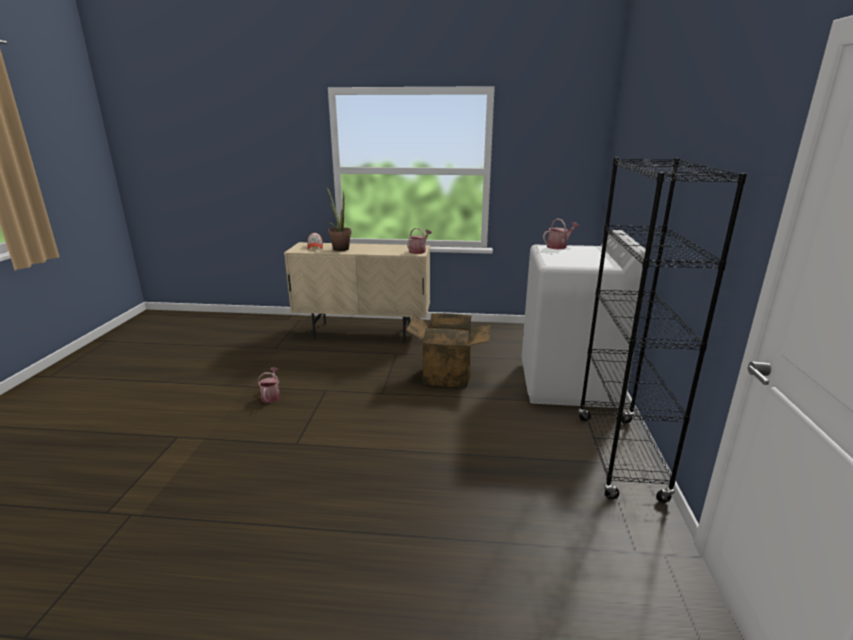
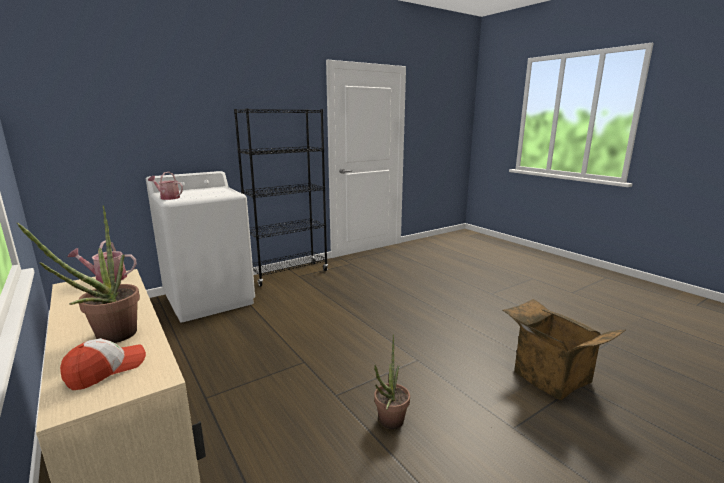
camera: 130 degrees left, 5 degrees down
(271, 396) = (389, 424): watering can -> potted plant
(448, 374) = (234, 346): cardboard box -> cardboard box (548, 377)

